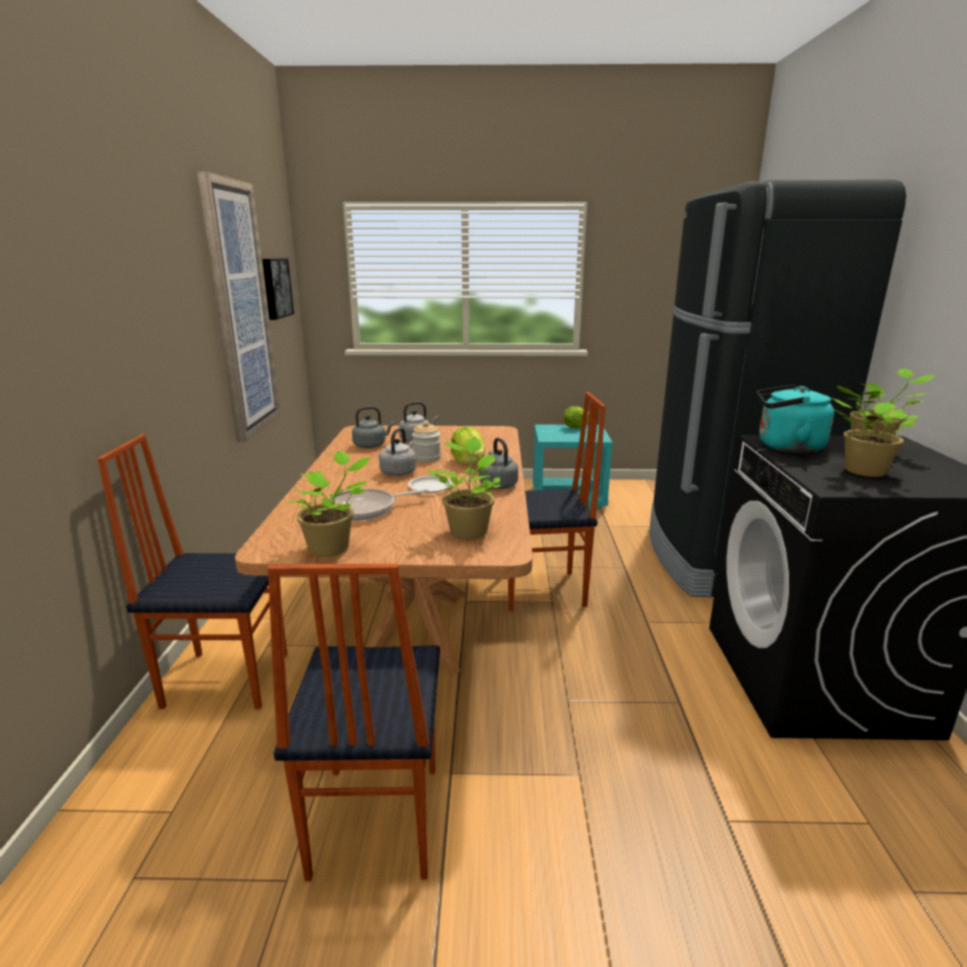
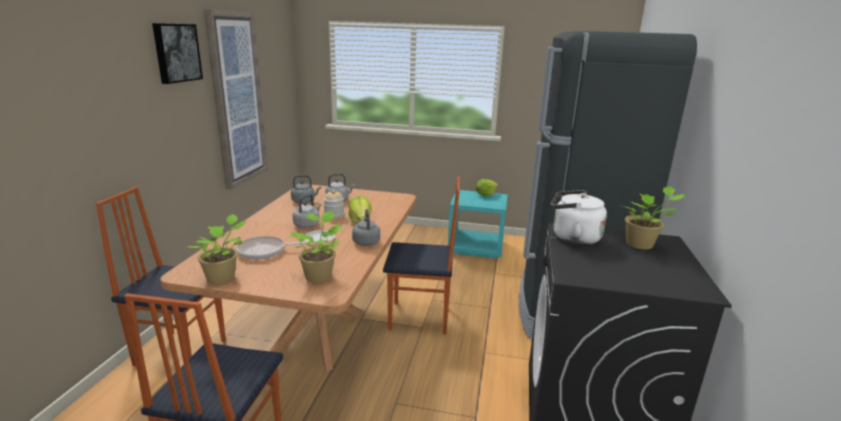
camera: 10 degrees right, 0 degrees up
(275, 288) = (273, 81): picture -> picture (176, 52)
(785, 447) = (572, 237): turquoise kettle -> white kettle
(861, 471) = (610, 265): potted plant -> none

